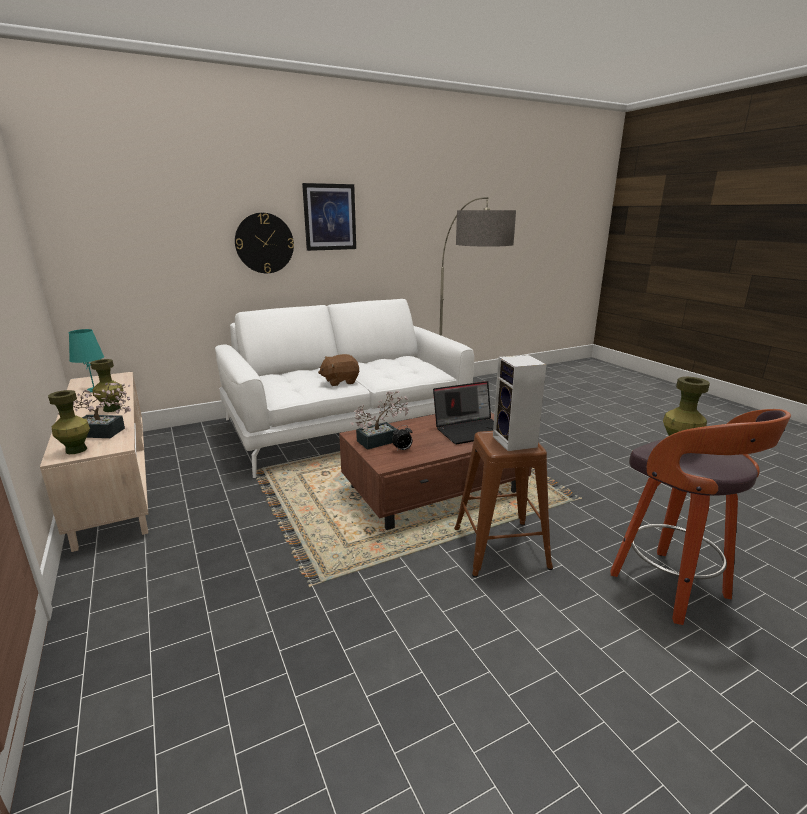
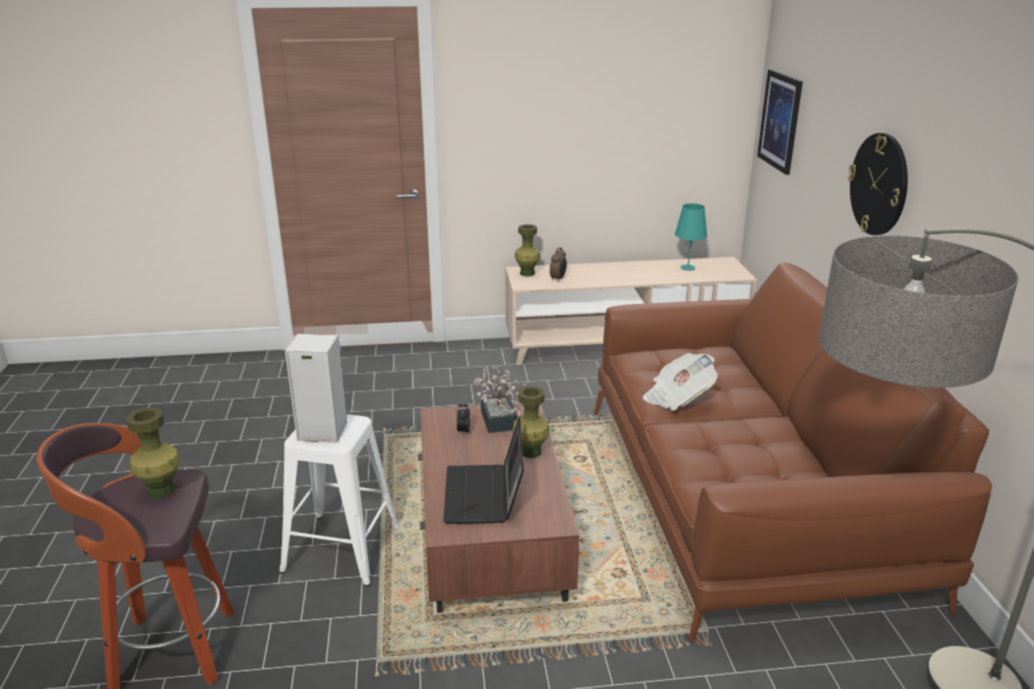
camera: 110 degrees right, 5 degrees up
(104, 433) = (558, 279): potted plant -> alarm clock
(112, 409) = (620, 278): green vase -> green vase (530, 452)
(330, 217) = (959, 175): picture -> picture (780, 121)
(340, 381) = (677, 397): brown plush toy -> newspaper
(347, 424) = (745, 500): white sofa -> brown sofa
(499, 547) = (343, 548): brown stool -> white stool

